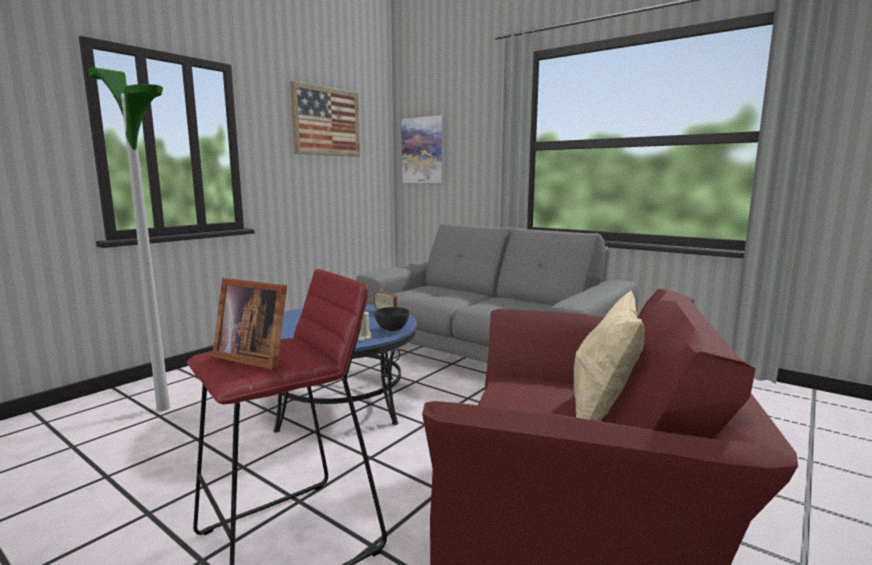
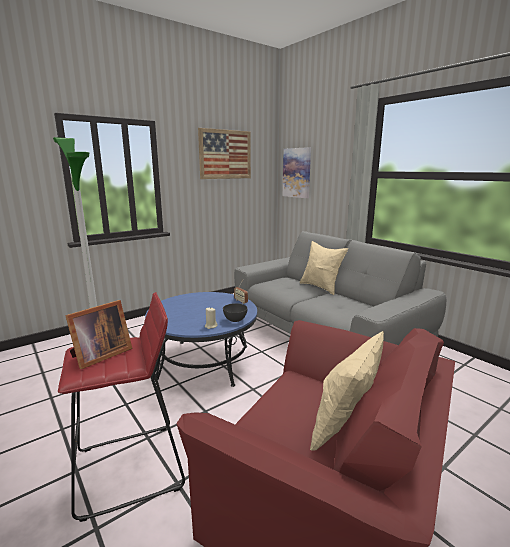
camera: 15 degrees right, 5 degrees up
(254, 357) = (99, 355): picture frame -> picture frame turned 90 degrees counterclockwise
(480, 292) = (321, 287): none -> beige pillow

